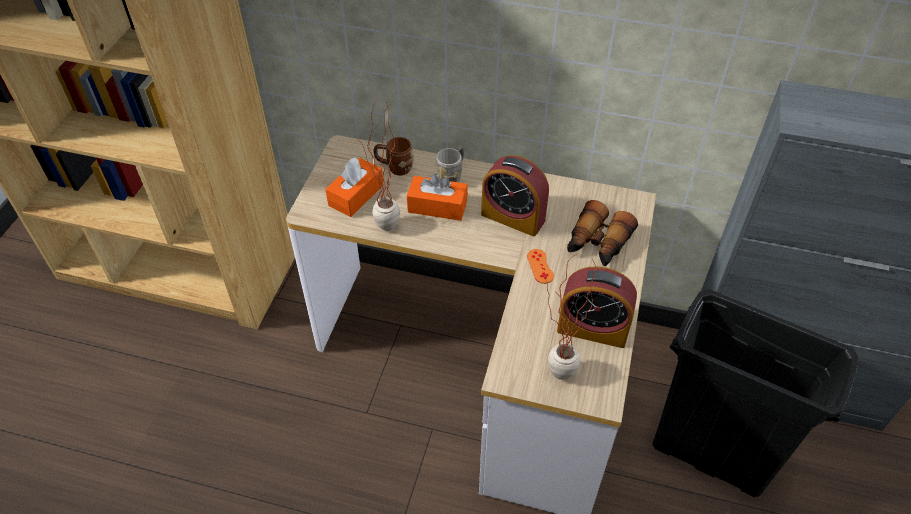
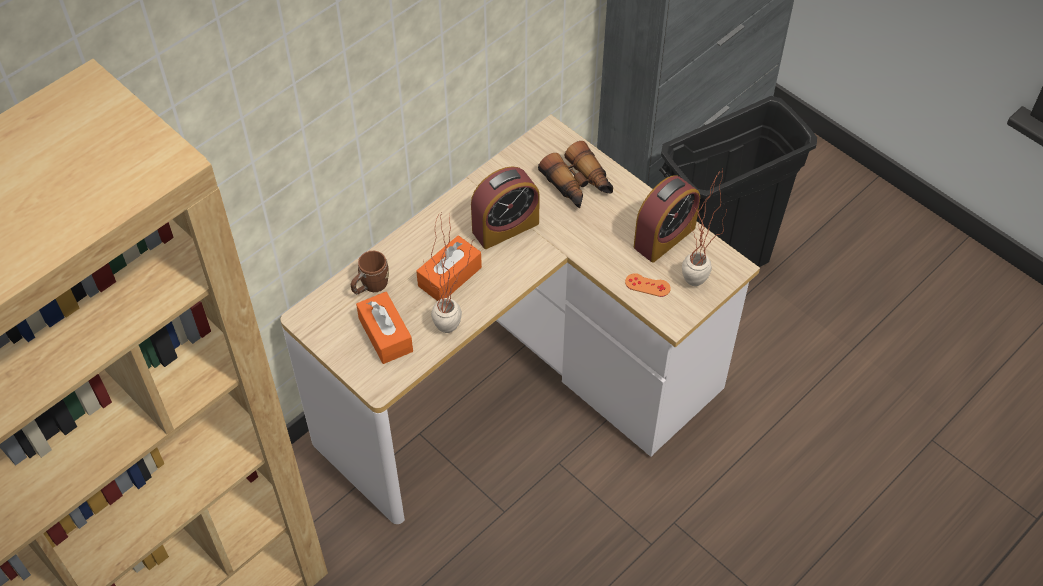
camera: 60 degrees left, 5 degrees up
(452, 176) = (418, 247): grey mug -> none
(540, 266) = (576, 237): orange game controller -> orange game controller (647, 285)

